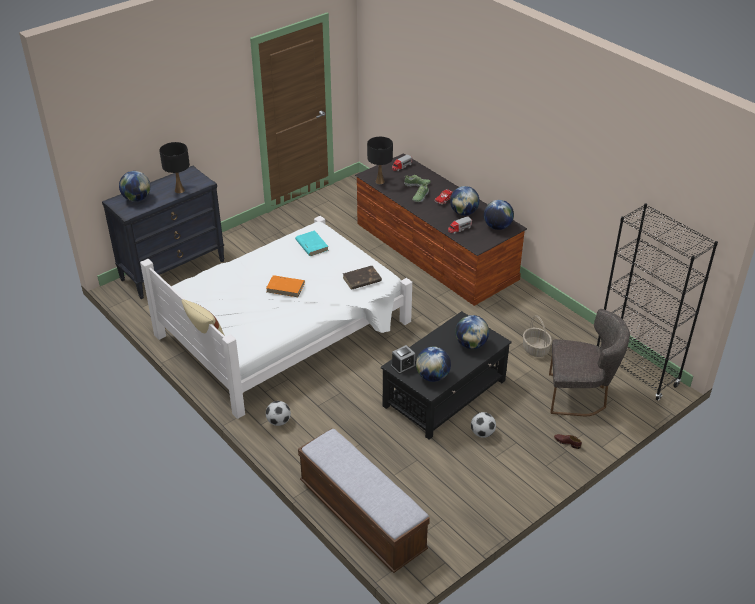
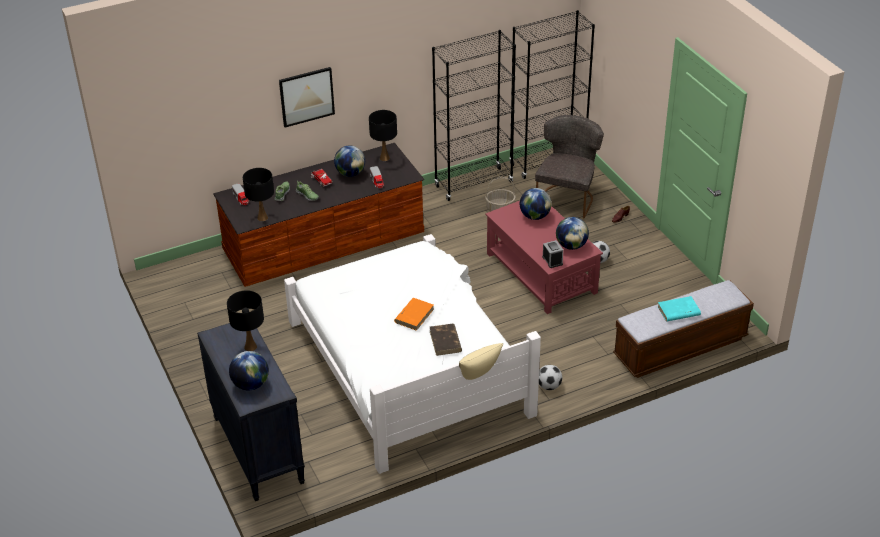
camera: 75 degrees left, 0 degrees up
(311, 245) = (344, 289): turquoise book -> turquoise book (678, 311)
(361, 280) = (421, 262): brown book -> brown book (445, 341)
(445, 393) = (541, 272): black coffee table -> red coffee table
(473, 127) = (306, 96): none -> picture
(497, 227) = (384, 158): globe -> black table lamp
(566, 325) = (473, 184): none -> black bookcase

